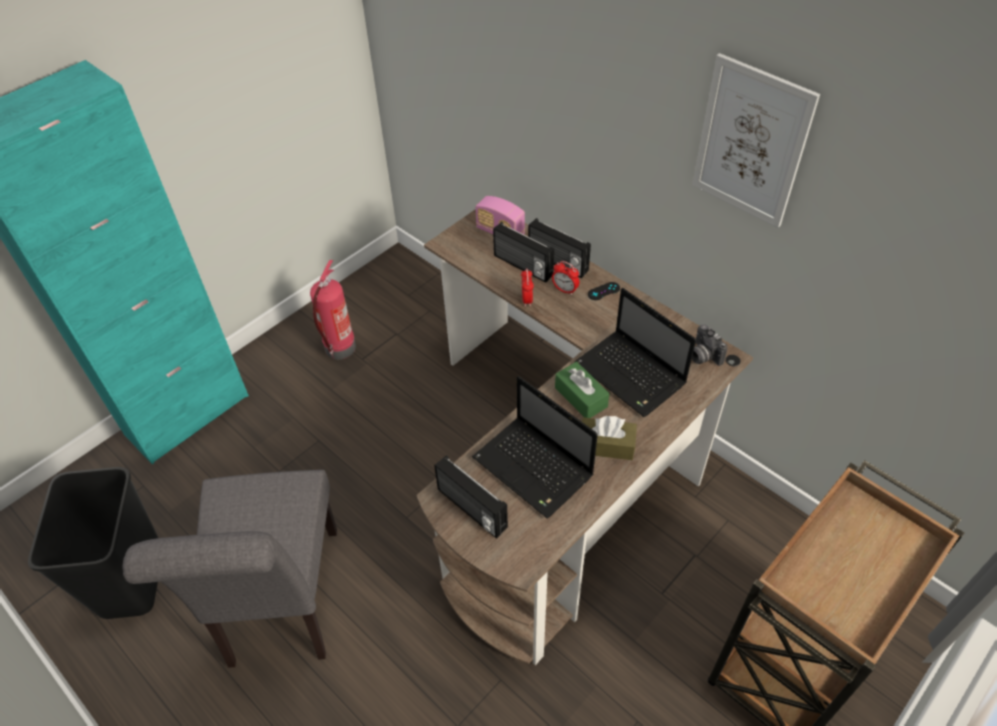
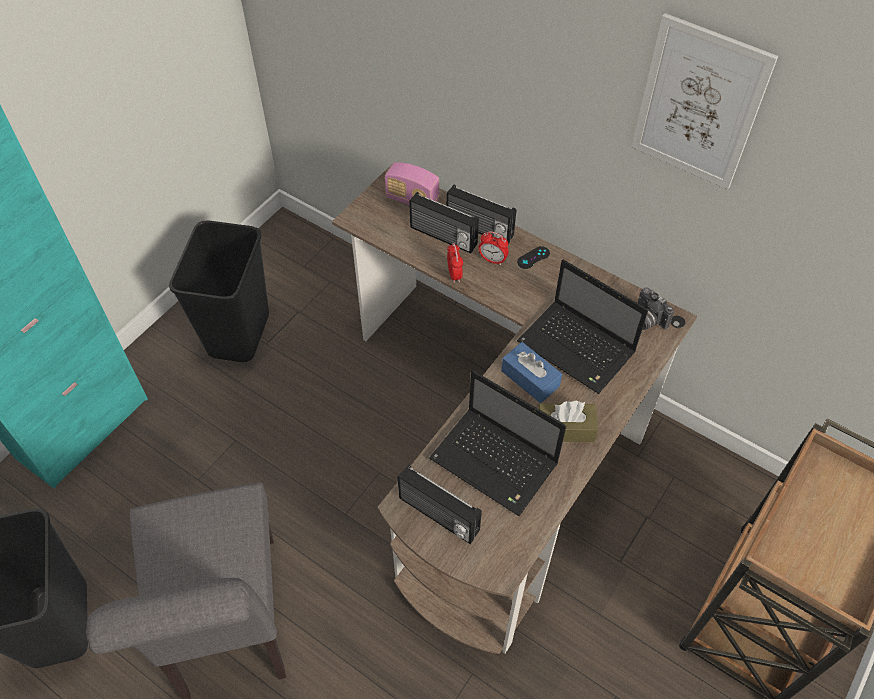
camera: 10 degrees left, 5 degrees up
(340, 349) = (240, 335): fire extinguisher -> black trash can
(581, 397) = (530, 378): green tissue box -> blue tissue box

